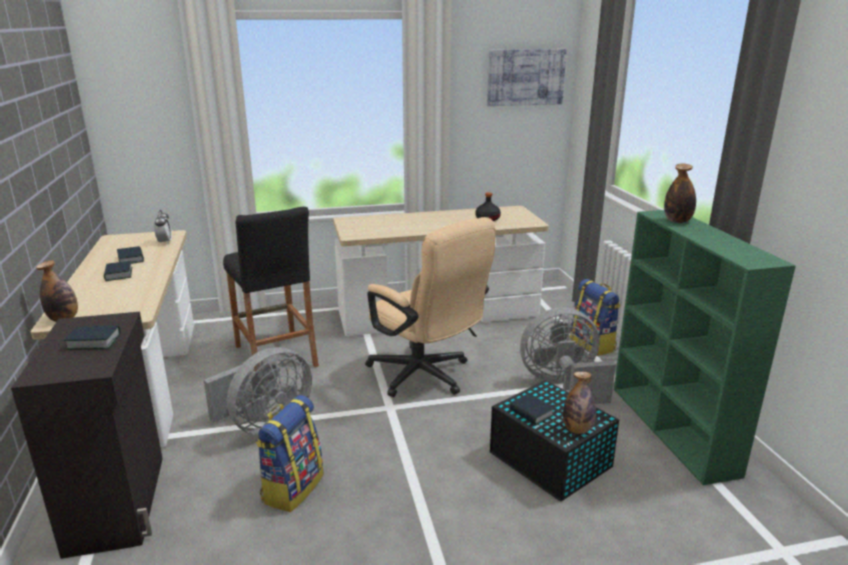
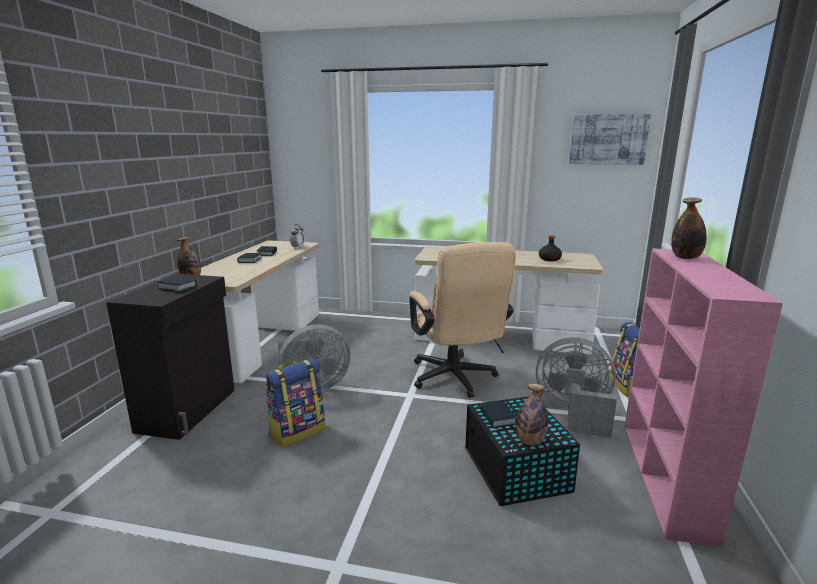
camera: 25 degrees right, 5 degrees down
(275, 356) = (356, 343): black stool -> none
(673, 430) = (665, 478): green bookcase -> pink bookcase

